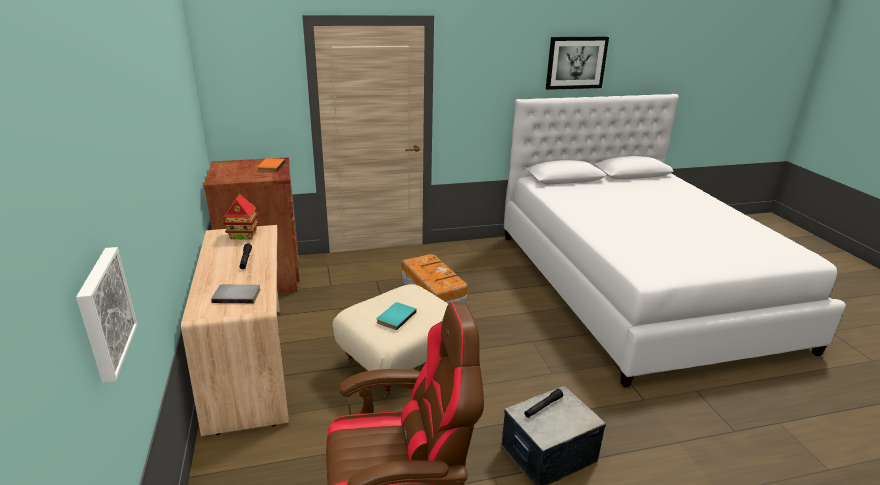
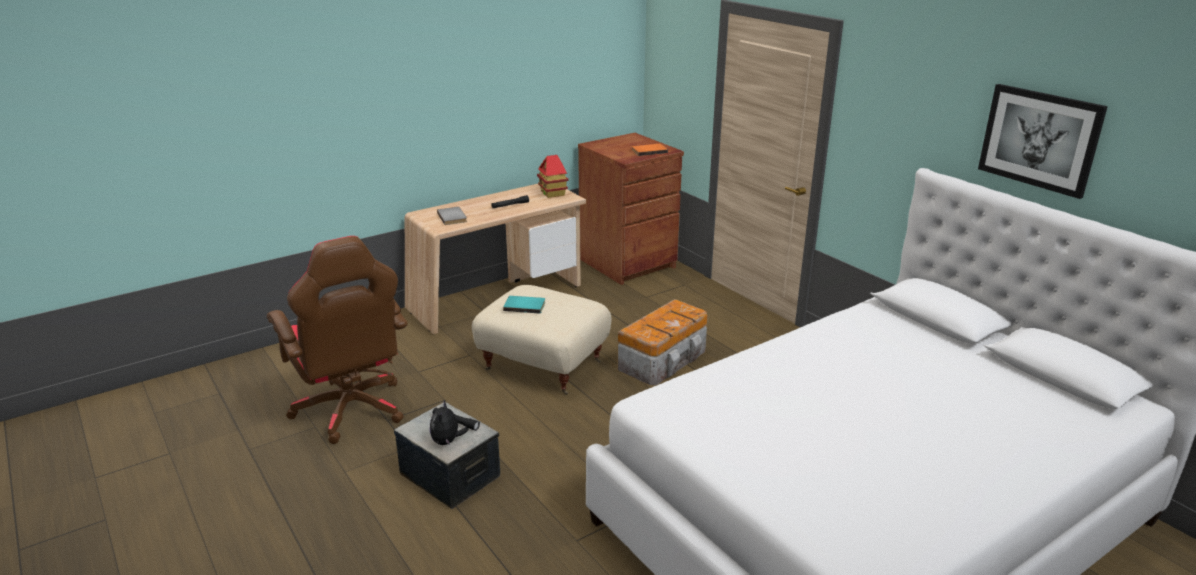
camera: 70 degrees right, 0 degrees up
(103, 313) = (263, 145): picture -> none
(573, 417) = (447, 442): none -> plush toy

